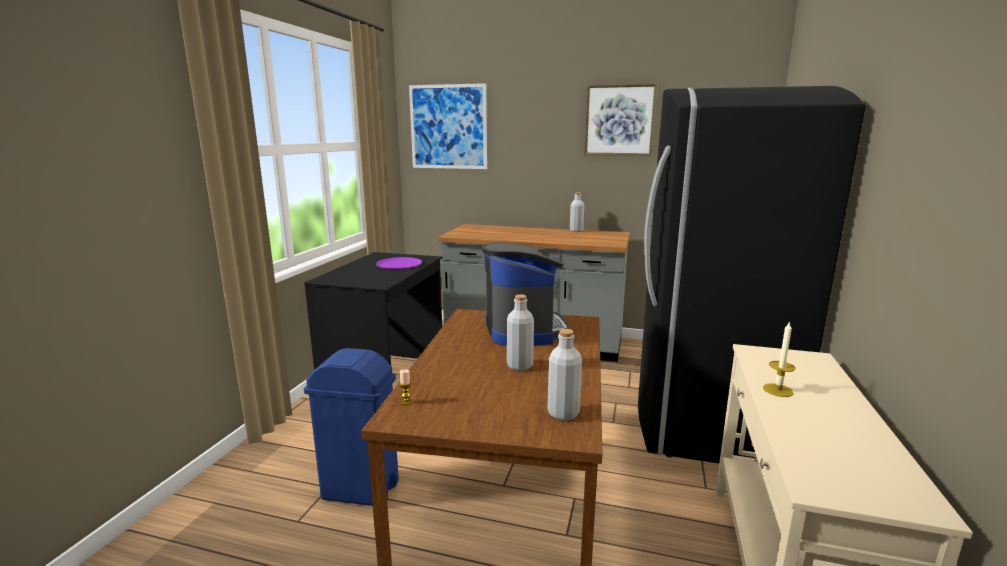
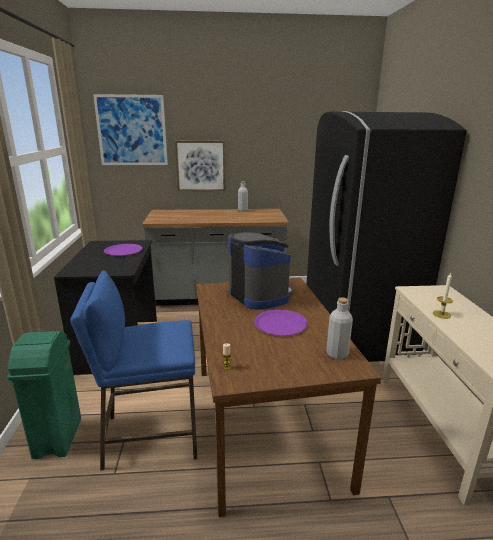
camera: 20 degrees left, 5 degrees up
(264, 468) = (57, 438): none -> green trash can
(360, 490) = (150, 436): blue trash can -> blue stool
(519, 366) = (280, 323): grey bottle -> purple plate
(619, 120) = (269, 126): picture -> picture (200, 166)

